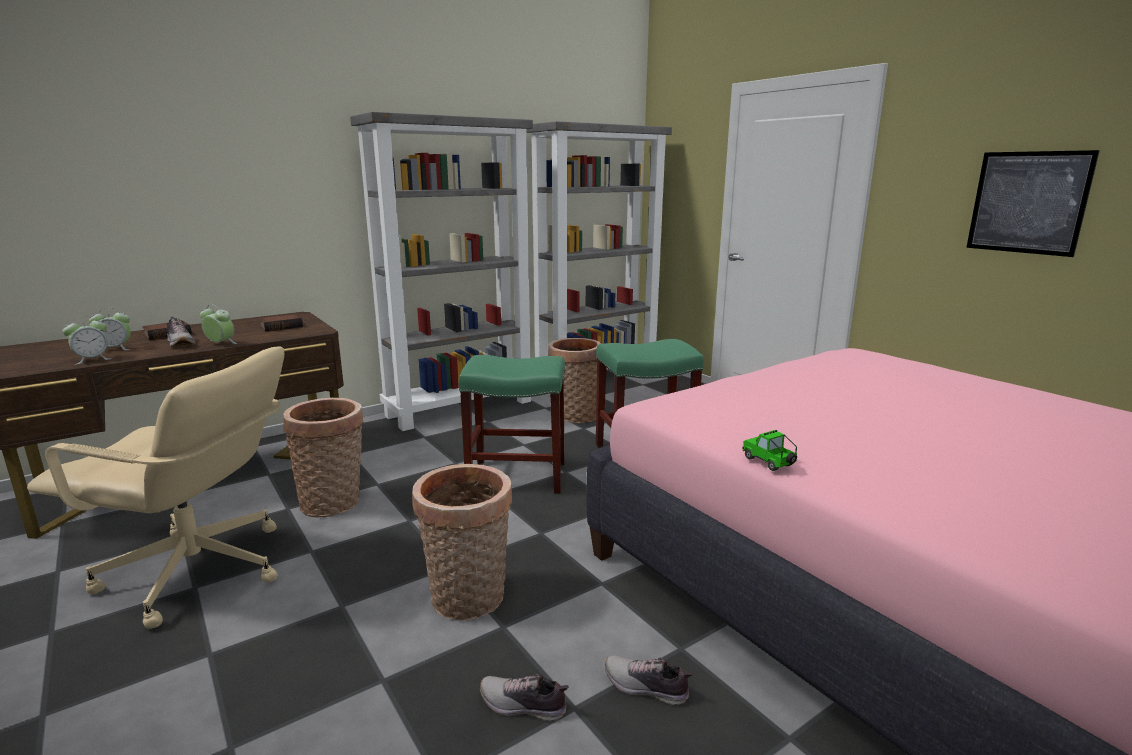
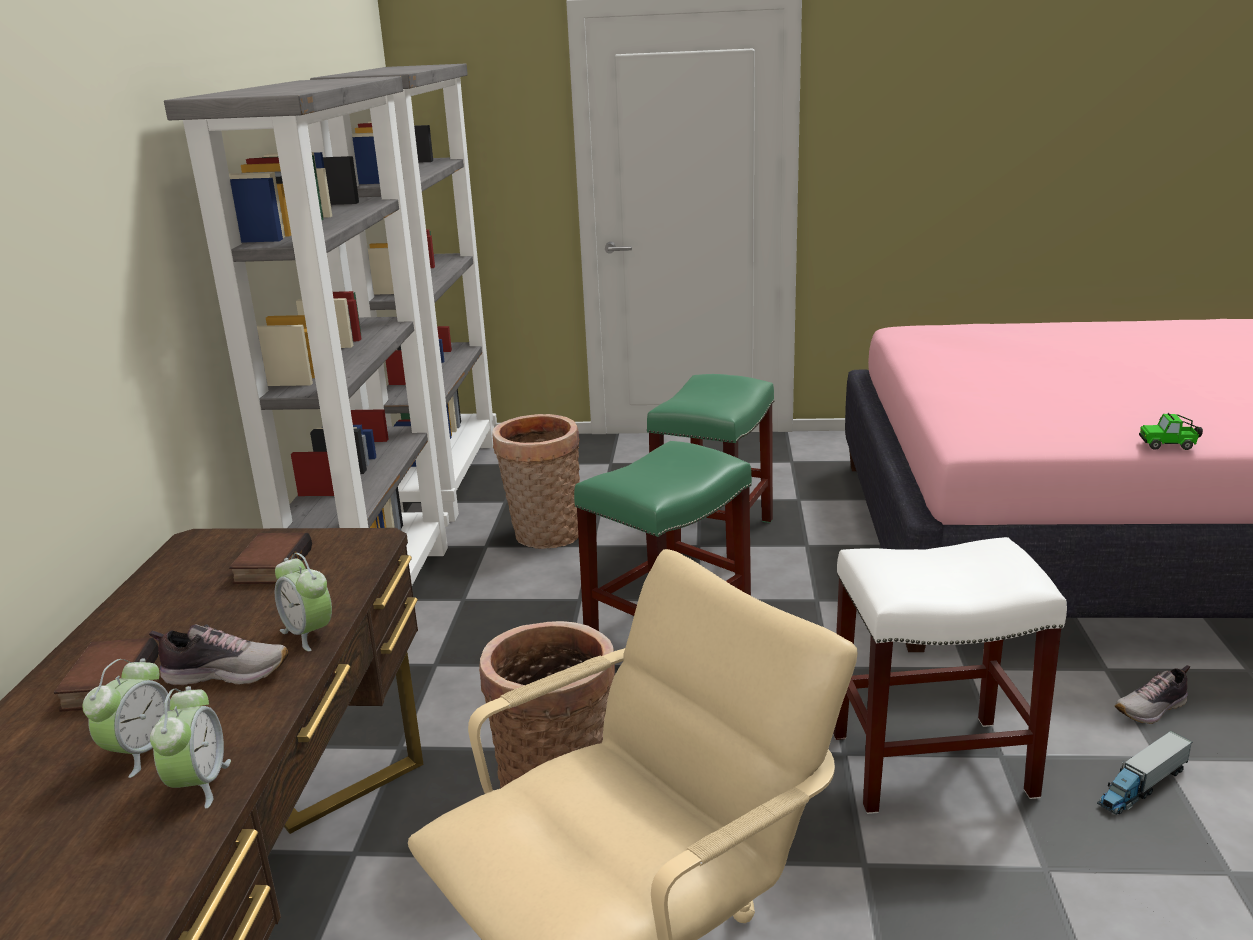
camera: 50 degrees left, 5 degrees up
(220, 344) = (309, 634): alarm clock -> alarm clock turned 105 degrees counterclockwise
(468, 601) = (932, 763): basket -> white stool
(523, 706) = (1142, 786): shoe -> toy truck
(1028, 202) = (973, 143): picture -> none

